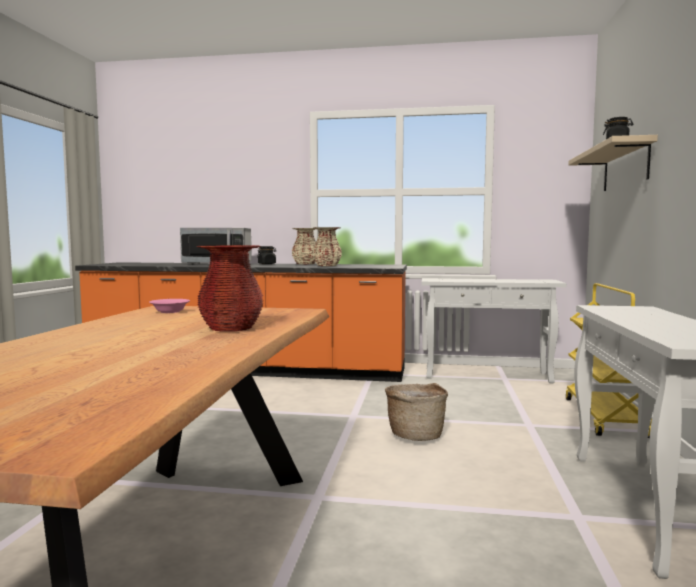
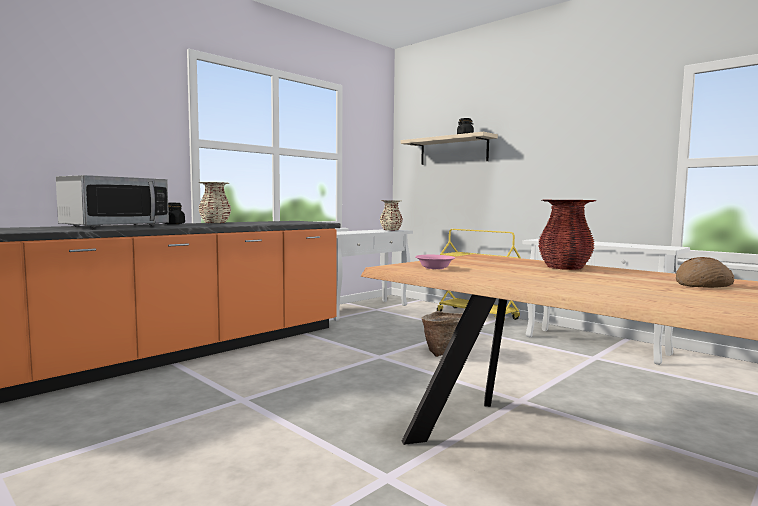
camera: 55 degrees left, 0 degrees up
(129, 362) = (703, 285): none -> bread
(326, 266) = (261, 223): beige vase -> beige vase (390, 230)

